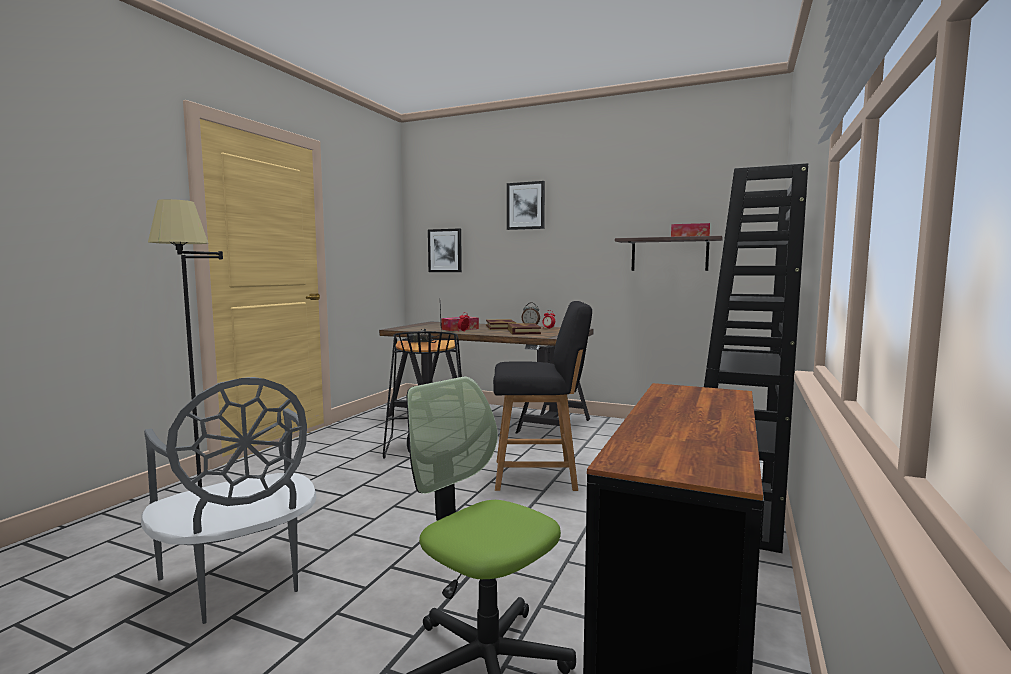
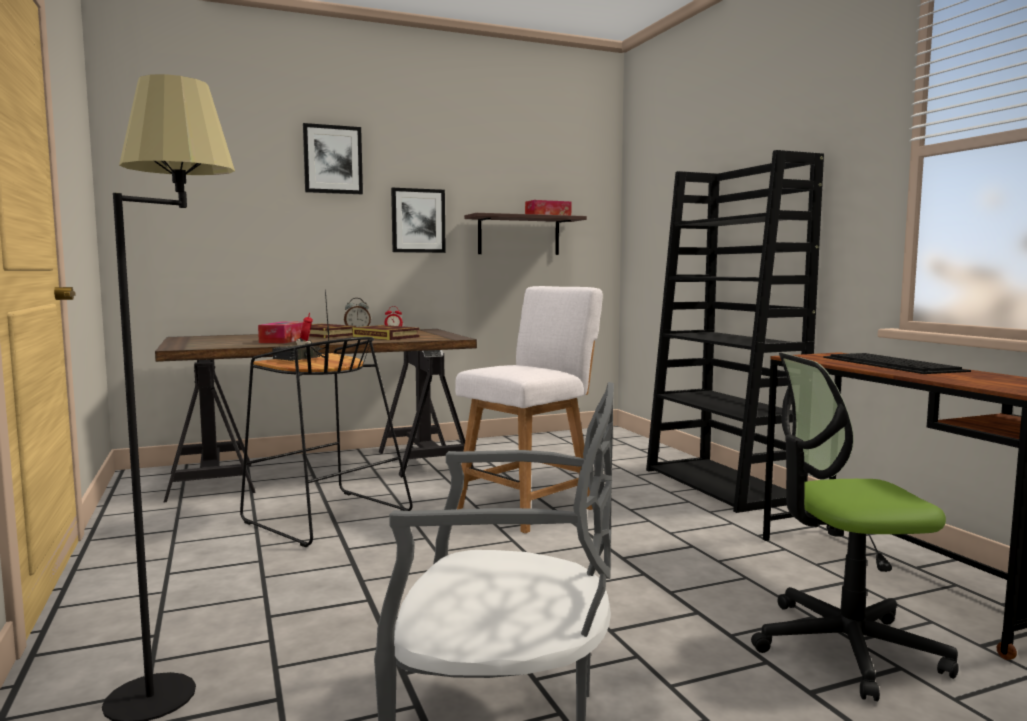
camera: 45 degrees left, 0 degrees up
(445, 250) = (190, 219): picture -> picture (418, 220)
(540, 475) = (529, 507): black chair -> white chair
(706, 411) = (893, 364): none -> keyboard

